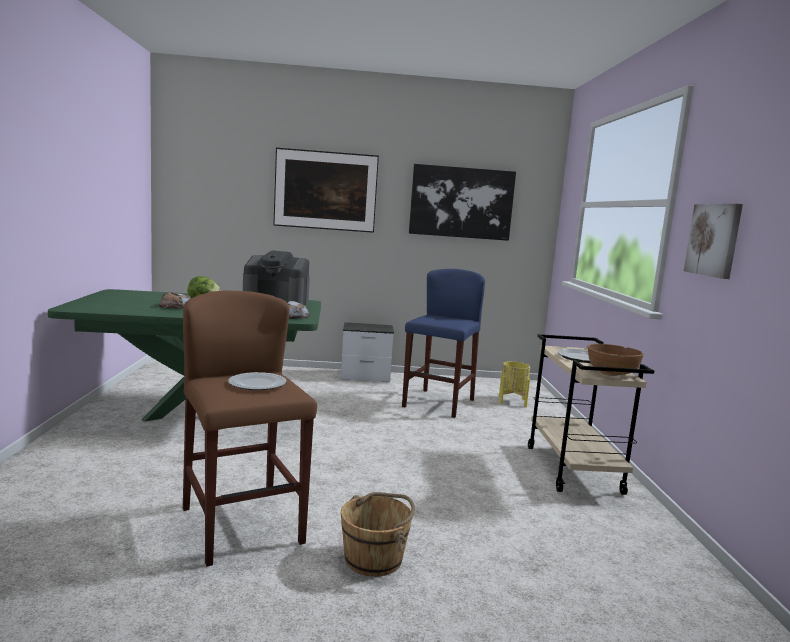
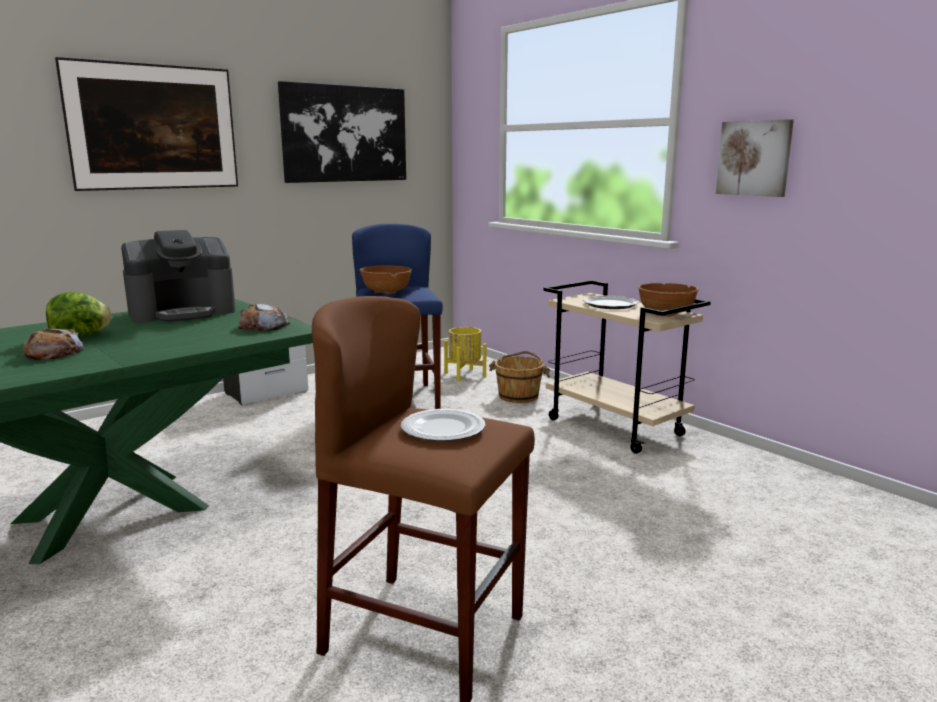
camera: 35 degrees left, 5 degrees up
(374, 559) = (606, 595): brown bucket -> brown bucket (519, 396)
(435, 318) = (386, 292): none -> brown bowl

